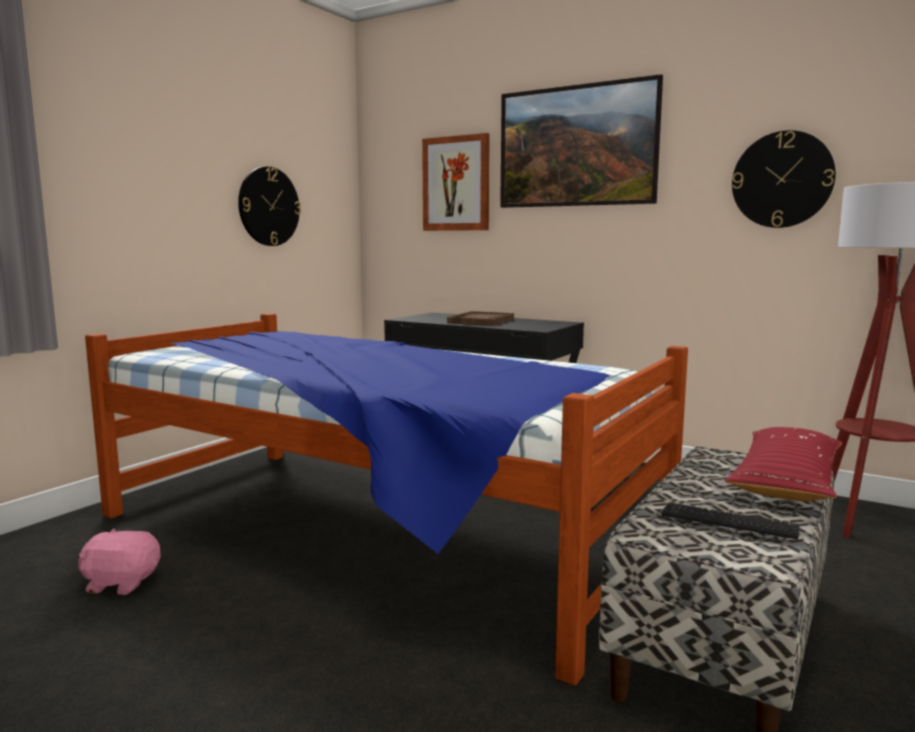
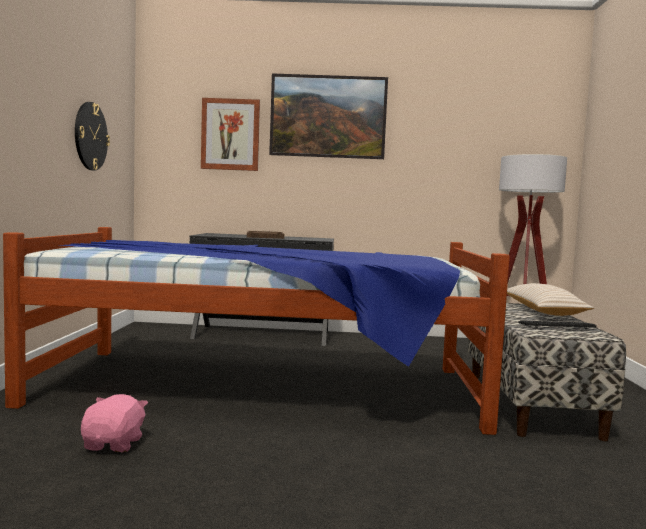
camera: 30 degrees left, 5 degrees down
(121, 583) = (114, 444): pink plush toy -> pink plush toy turned 120 degrees clockwise
(782, 179) = (459, 150): wall clock -> none
(786, 481) = (543, 311): red pillow -> beige pillow

